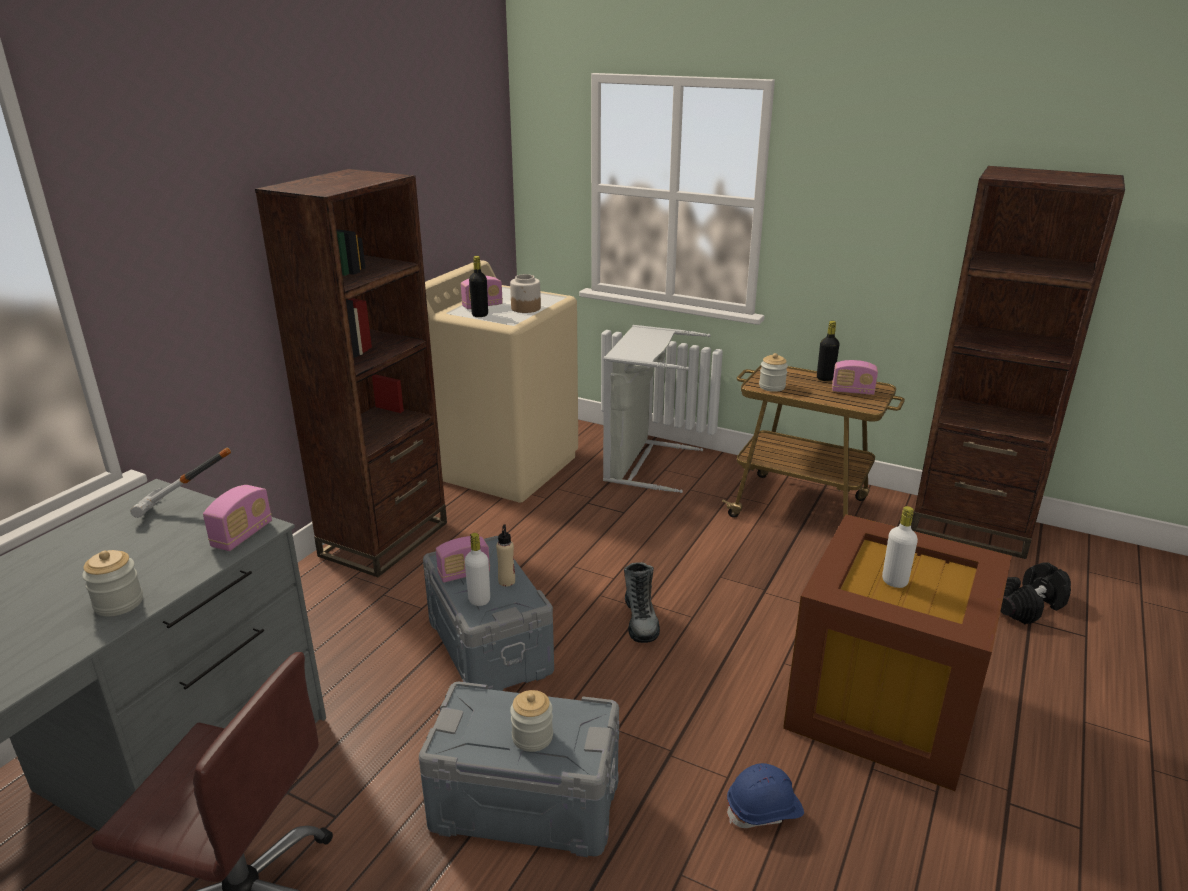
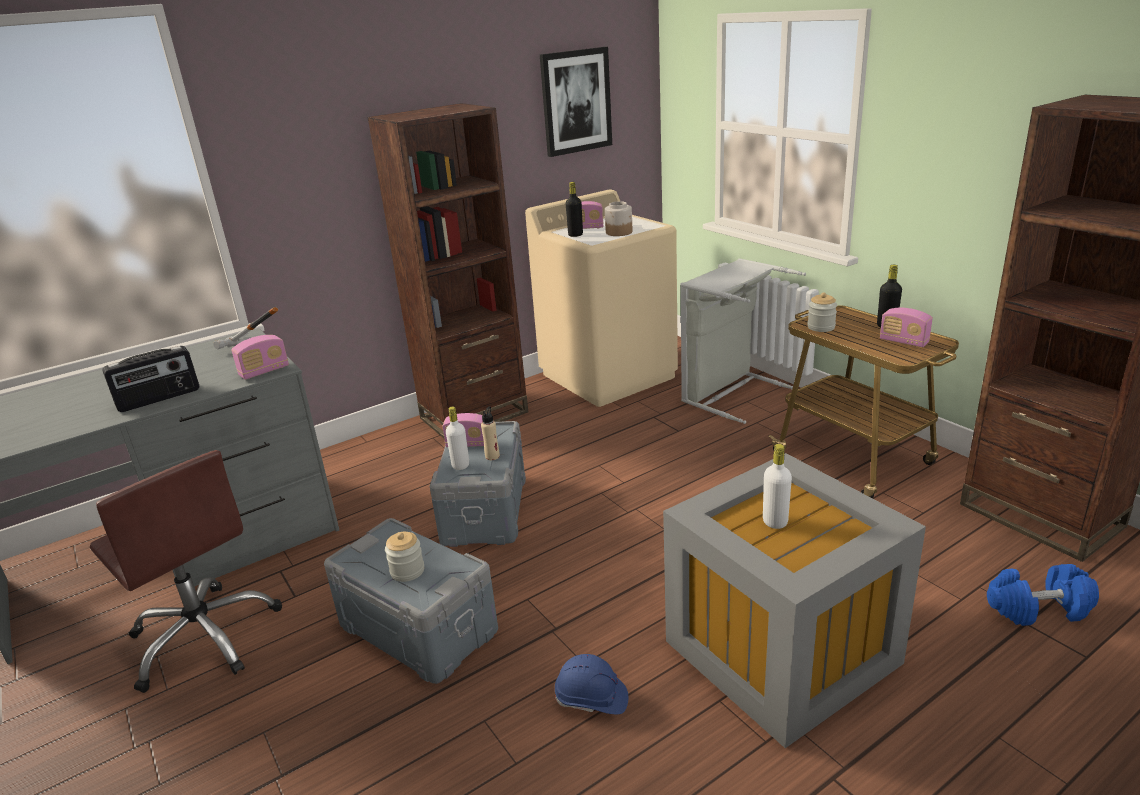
camera: 30 degrees right, 0 degrees up
(119, 603) = (159, 399): jar -> radio
(446, 164) = (576, 101): none -> picture
(640, 620) = (618, 521): boot -> none
(887, 704) = (785, 652): brown storage box -> grey storage box
(1029, 607) = (1038, 609): black dumbbell -> blue dumbbell

